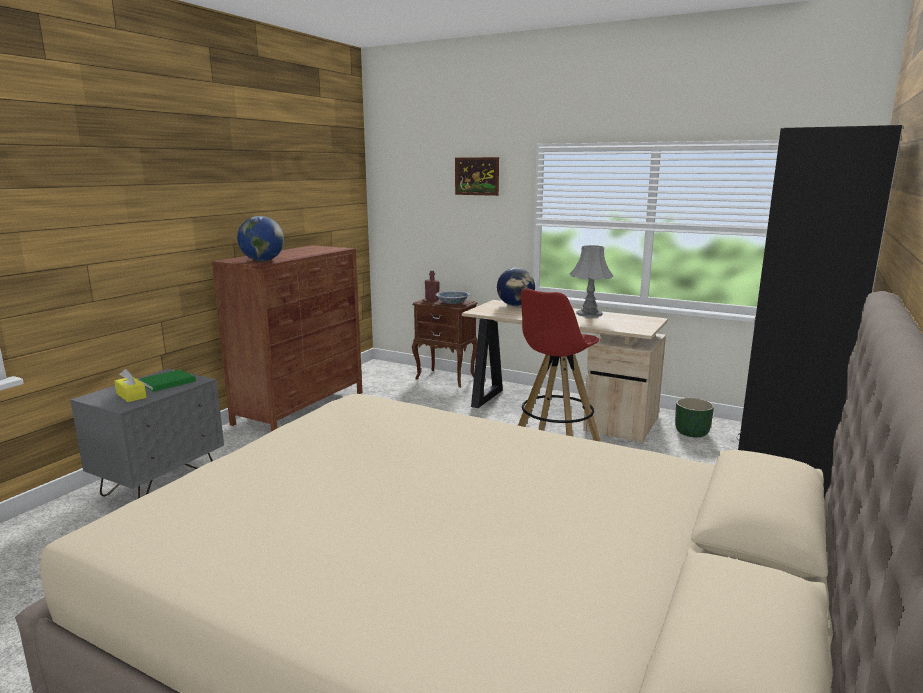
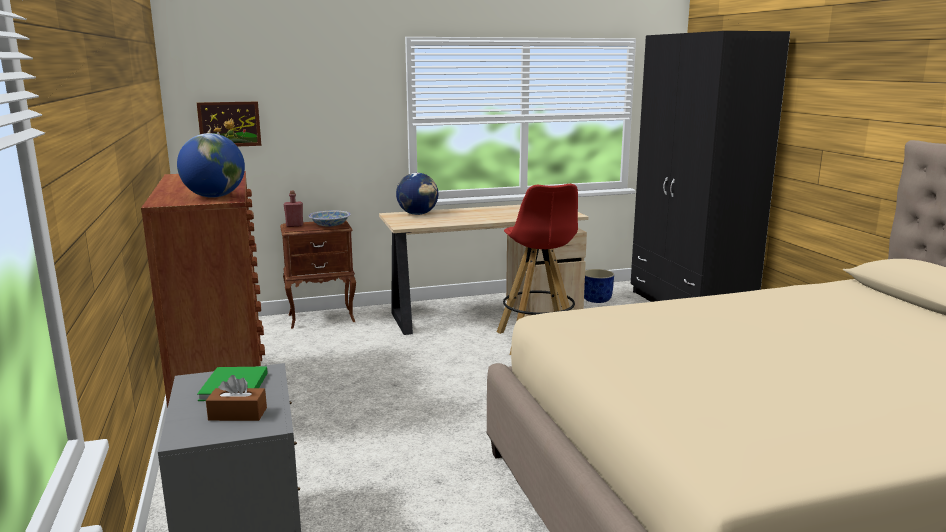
camera: 45 degrees left, 0 degrees up
(131, 395) = (237, 414): yellow tissue box -> brown tissue box
(477, 176) = (334, 73): picture -> picture (229, 124)
(589, 314) = (497, 209): grey table lamp -> none
(692, 432) = (596, 299): green planter -> blue planter

